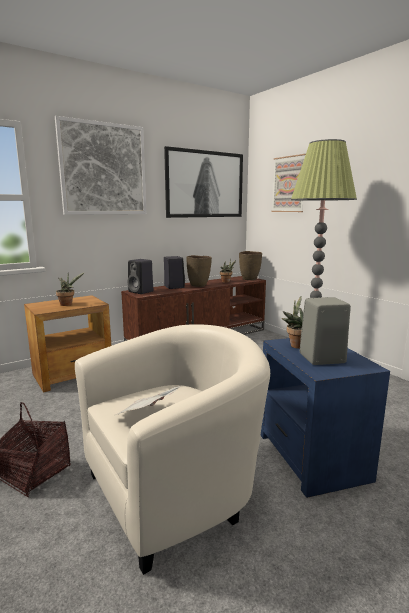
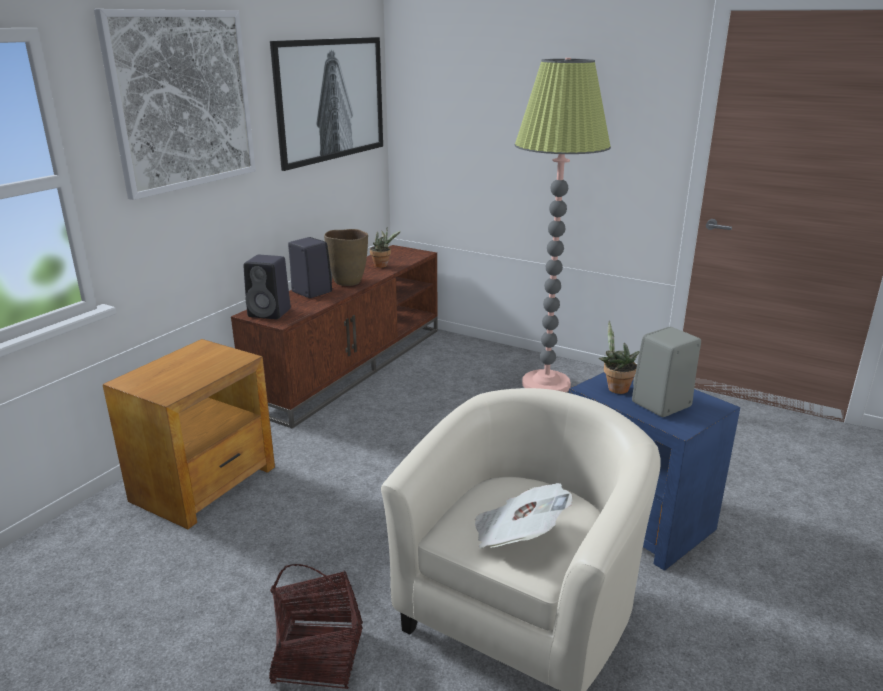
camera: 25 degrees left, 10 degrees up
(67, 304) = (191, 370): potted plant -> none
(249, 279) = (411, 253): brown vase -> none
(288, 184) = (472, 98): picture -> none

